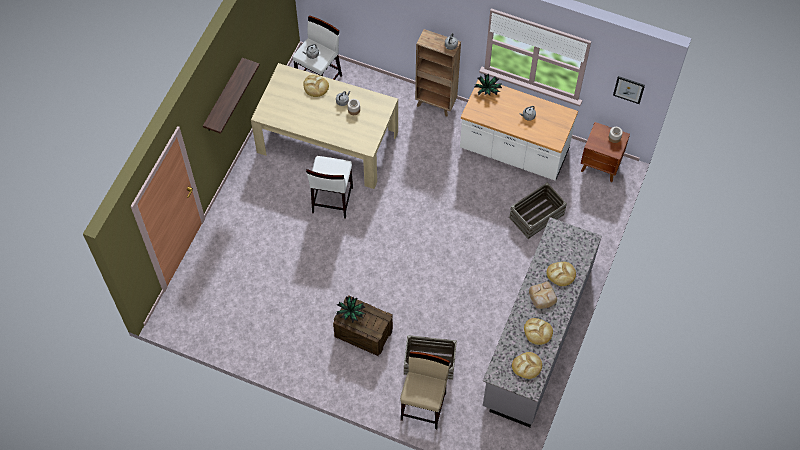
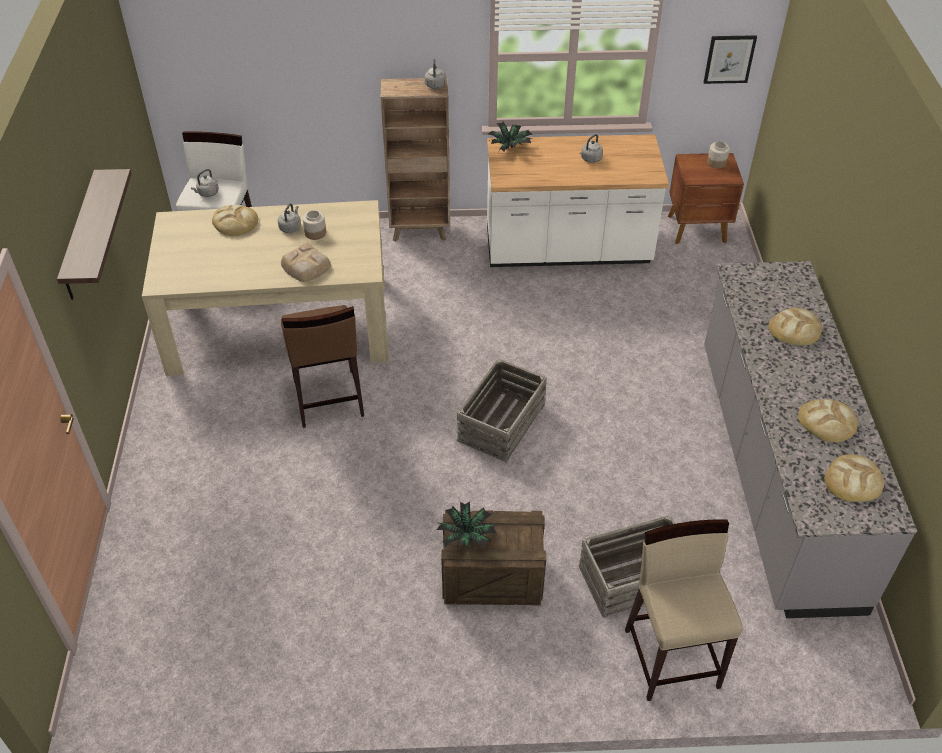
camera: 25 degrees left, 15 degrees down
(332, 200) = (327, 399): white stool -> brown stool
(536, 216) = (656, 315): crate -> crate (502, 423)
(542, 296) = (792, 369): bread -> bread (306, 266)

